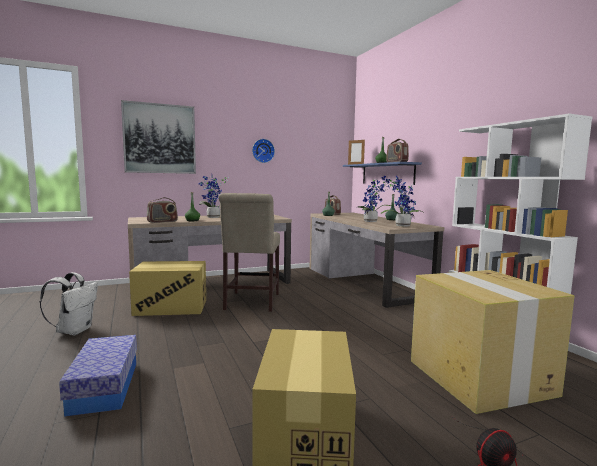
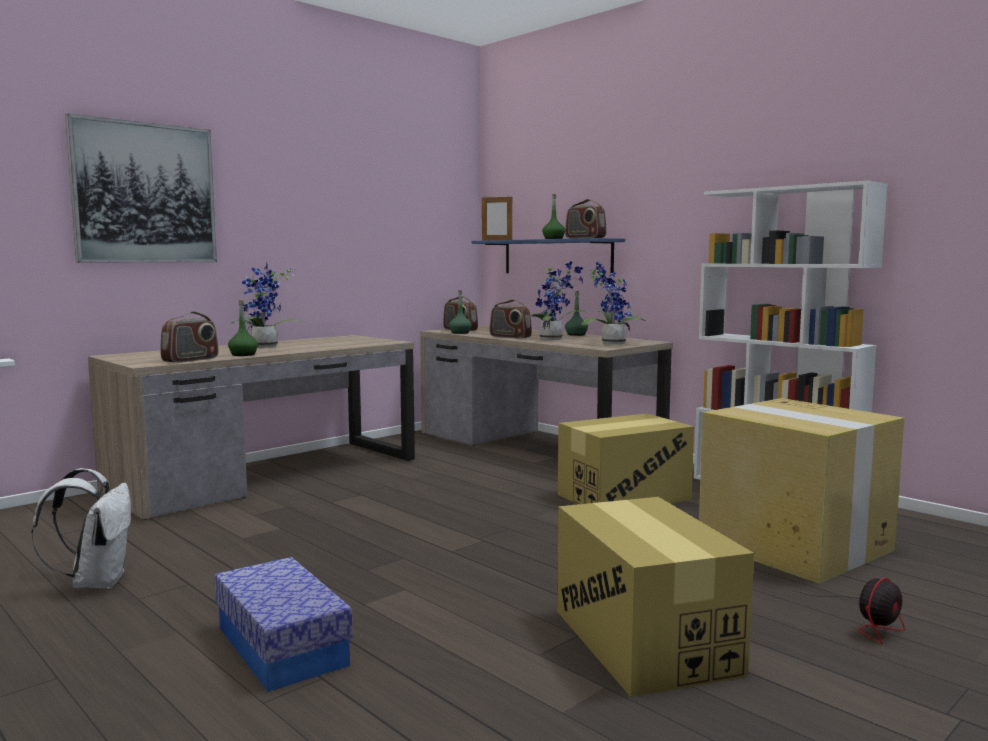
camera: 20 degrees left, 0 degrees up
(171, 307) = (239, 521): cardboard box -> cardboard box (623, 497)
(251, 302) = (380, 497): beige chair -> none
(263, 151) = (333, 216): wall clock -> none
(350, 219) = (510, 337): none -> radio

